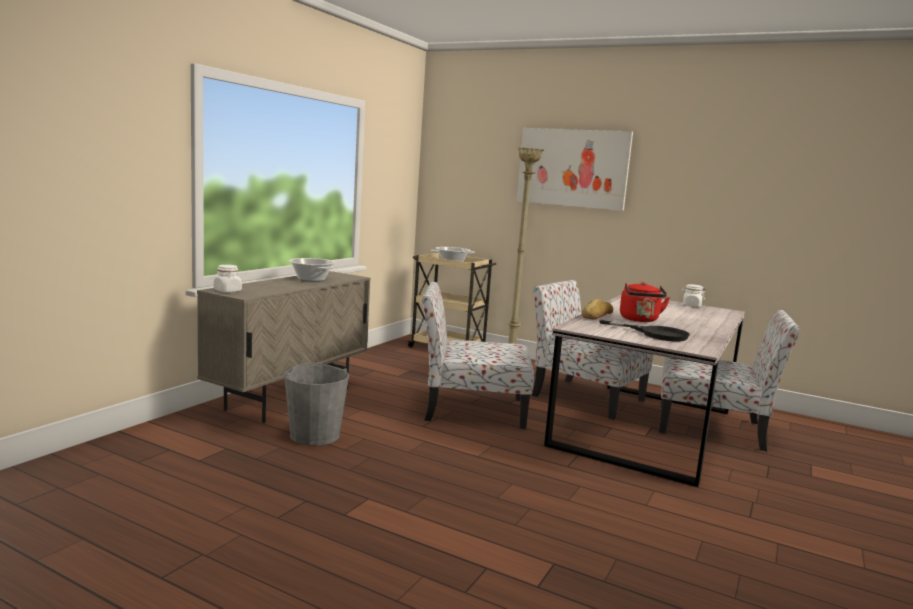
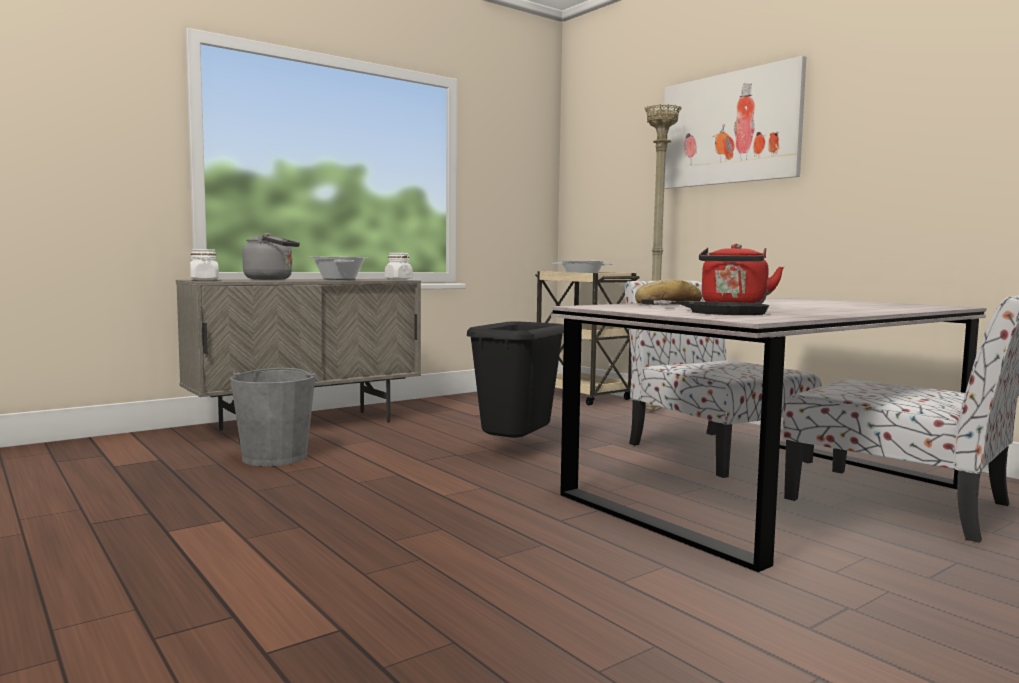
camera: 25 degrees right, 5 degrees down
(268, 284) = (272, 279): none -> grey kettle
(471, 409) = (516, 451): chair -> black trash can
(691, 305) = (885, 303): white jar -> white jar (398, 279)

